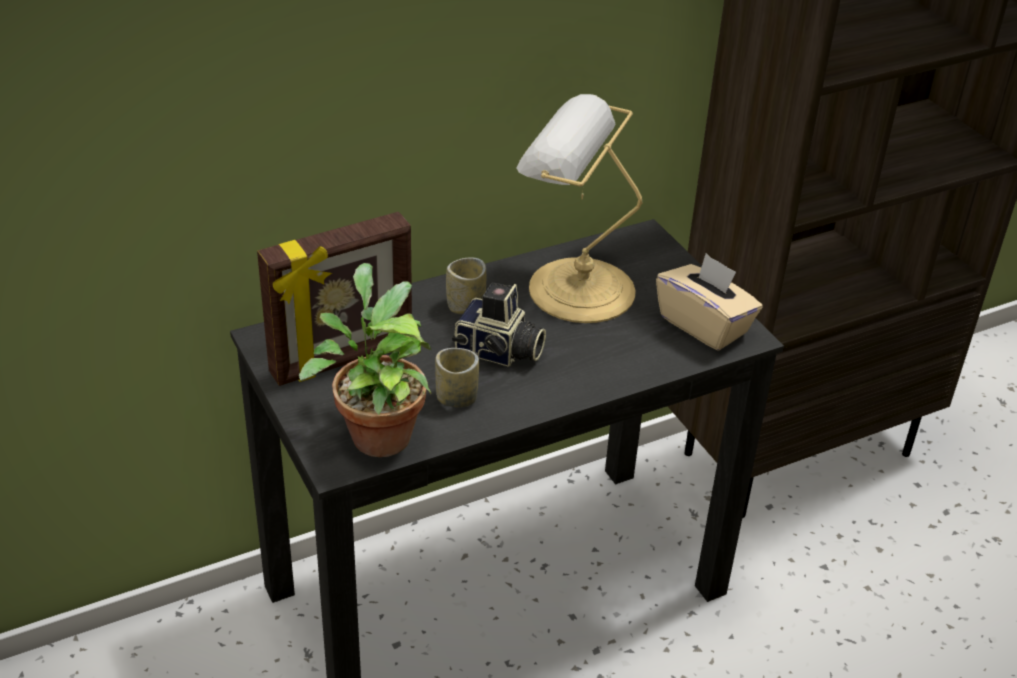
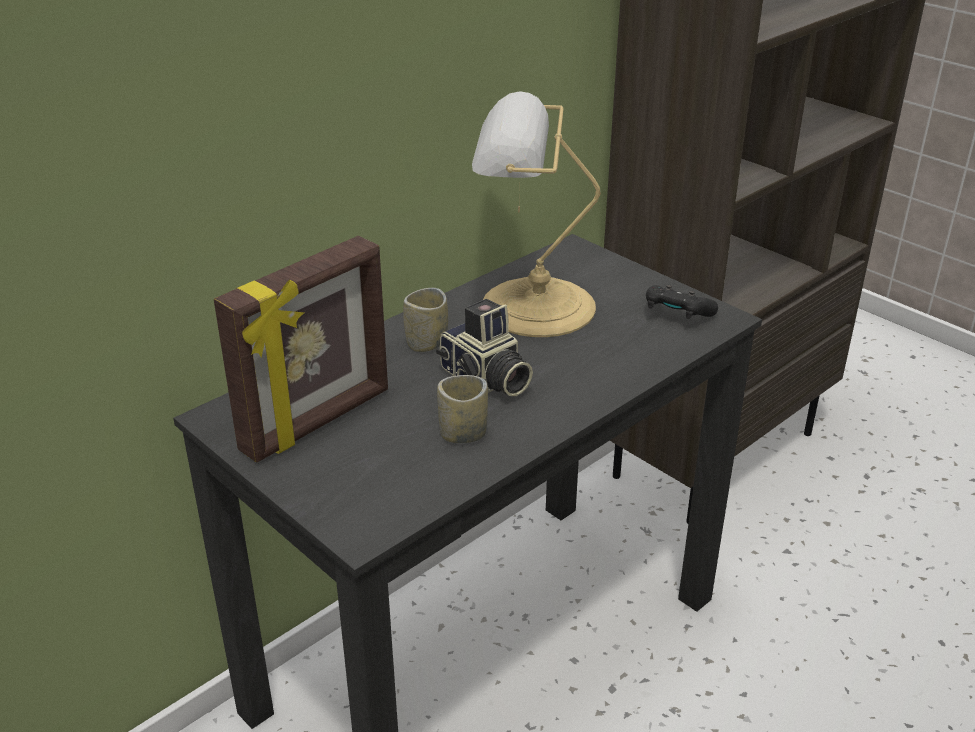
camera: 15 degrees left, 5 degrees down
(376, 432) = (391, 488): potted plant -> none
(499, 352) = (485, 380): camera -> camera turned 45 degrees clockwise
(704, 325) = (676, 315): beige tissue box -> black game controller

